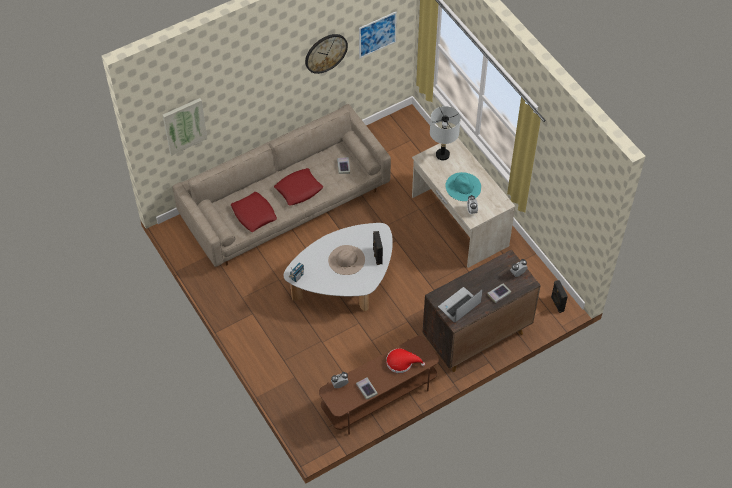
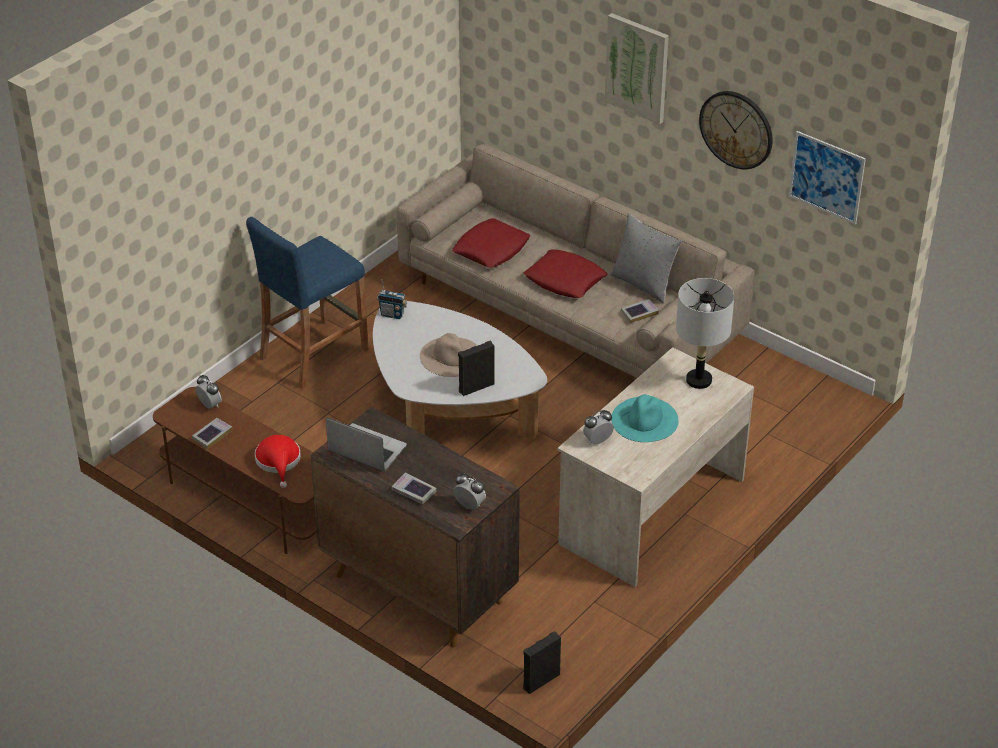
camera: 70 degrees right, 15 degrees down
(184, 125) = (516, 57): picture -> picture (637, 67)
(266, 336) = (313, 353): none -> blue stool
(319, 156) = (643, 284): none -> grey pillow

